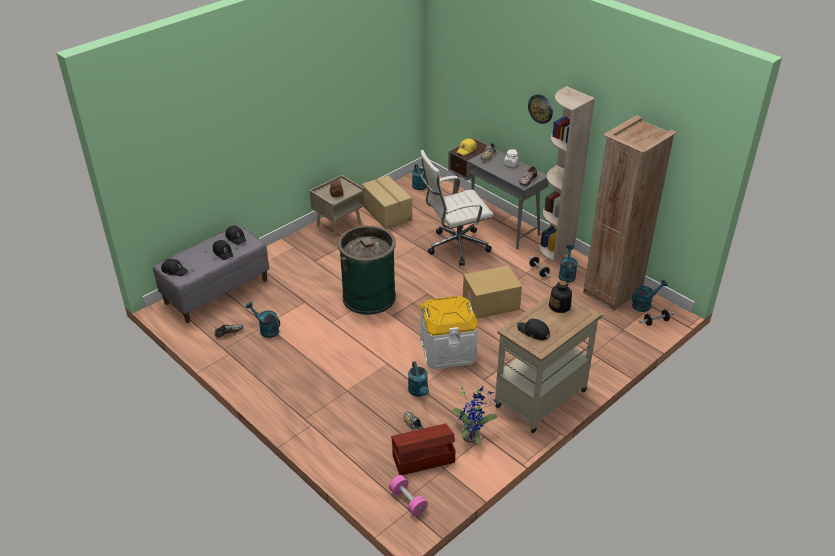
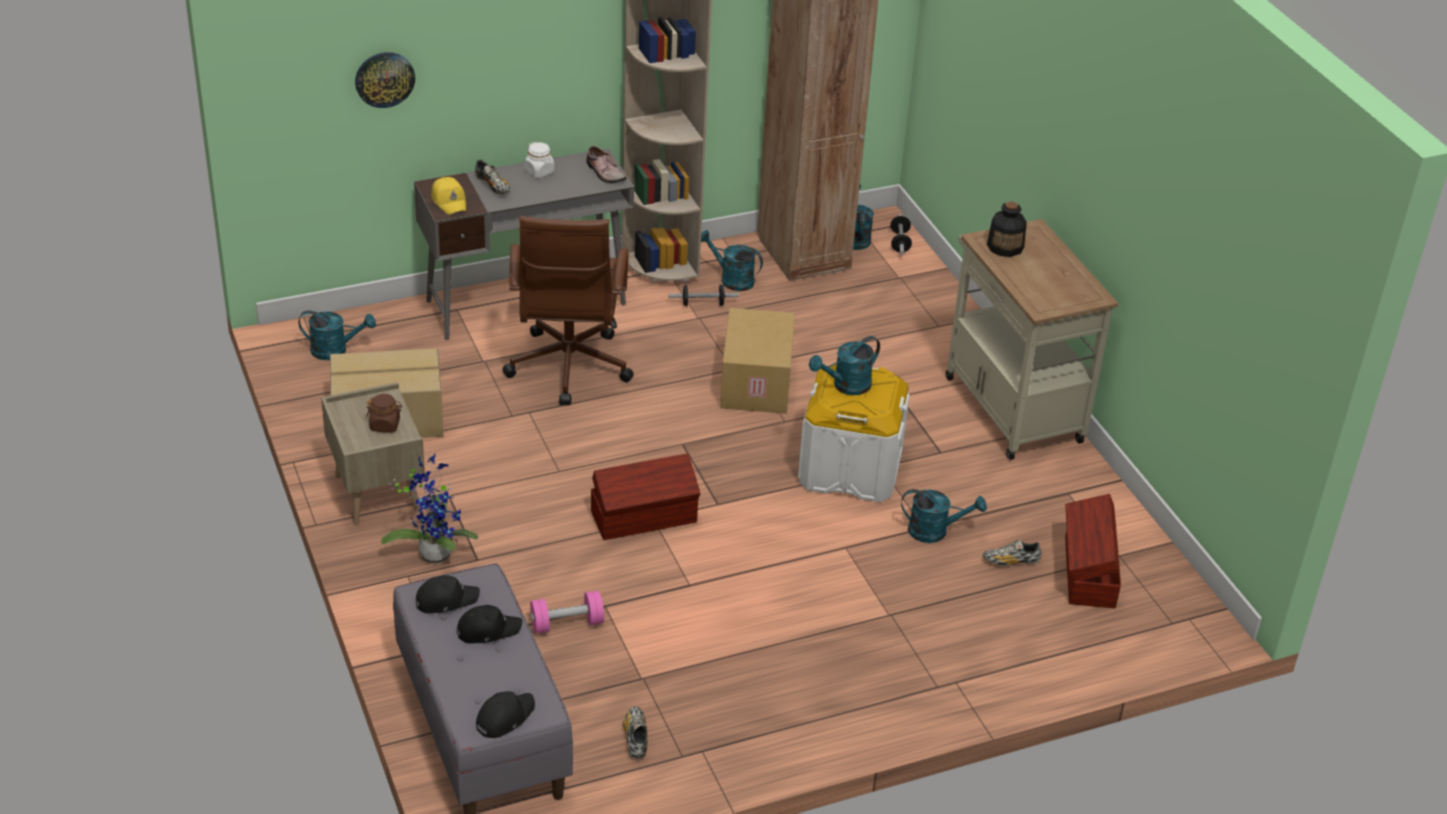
camera: 70 degrees left, 0 degrees up
(266, 330) = (658, 681): turquoise watering can -> turquoise watering can (846, 386)
(369, 297) = (645, 517): green trash can -> brown storage box
(408, 501) = (1171, 615): pink dumbbell -> pink dumbbell (567, 623)
(455, 247) = (568, 370): white office chair -> brown office chair
(472, 435) = (1060, 505): potted plant -> potted plant (434, 552)
(533, 332) = (1054, 289): black cap -> none
(541, 108) = (565, 39): wall clock -> wall clock (384, 79)

